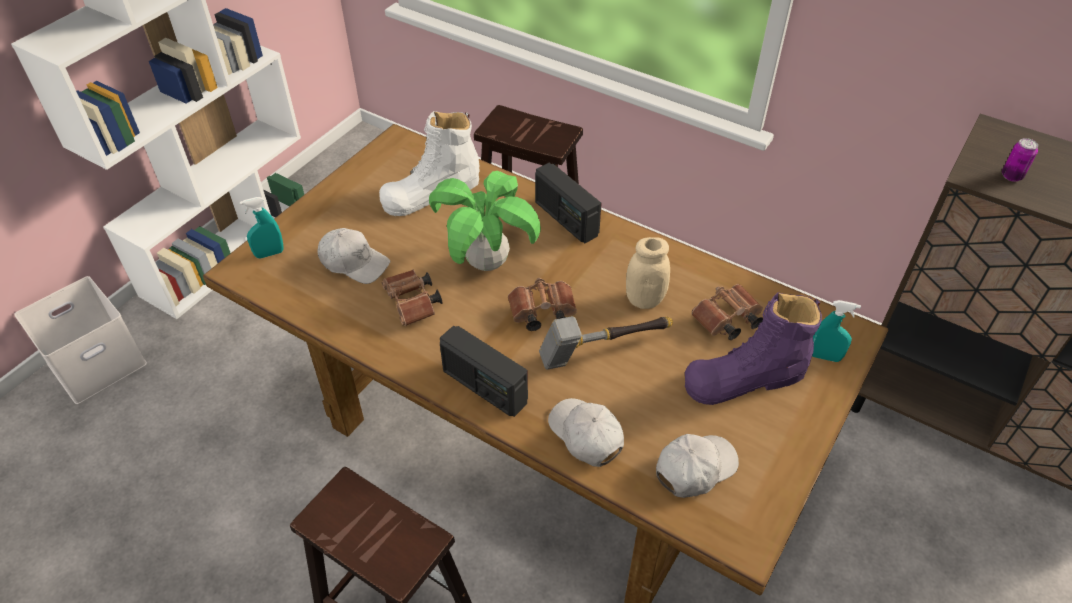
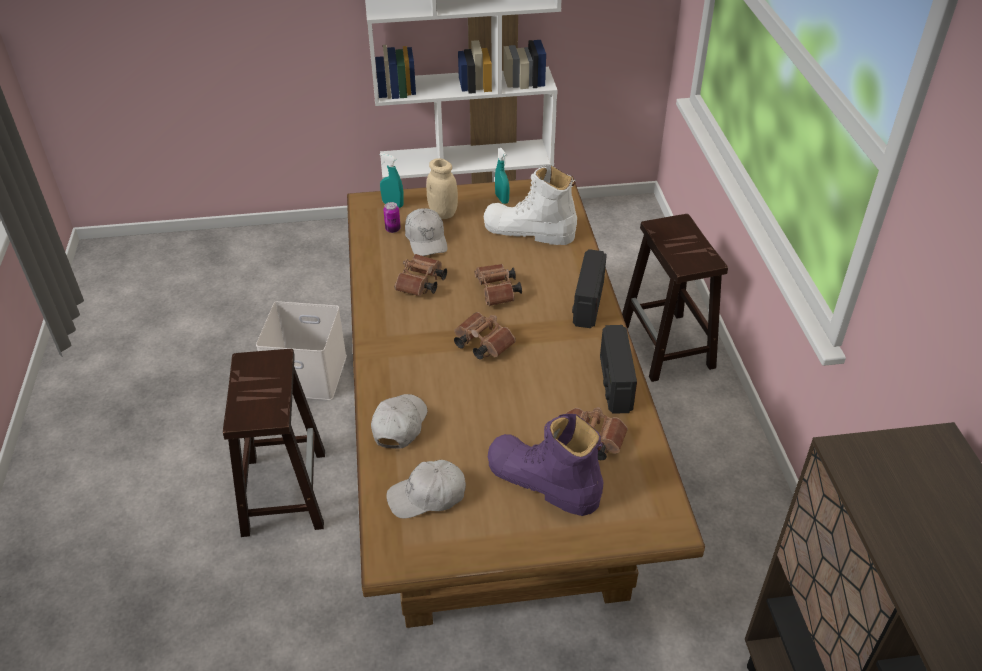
camera: 50 degrees right, 5 degrees down
(97, 361) = (325, 237): white storage box -> white storage box (309, 373)
(484, 387) = (389, 355): radio -> radio (615, 384)
(487, 262) = (497, 293): potted plant -> brown binoculars
(602, 352) = (481, 393): hammer -> none
(644, 299) = (557, 386): beige jar -> beige jar (443, 213)
(694, 468) = (427, 496): white cap -> white cap turned 150 degrees clockwise
(824, 356) = (621, 518): turquoise spray bottle -> turquoise spray bottle (502, 199)
(1011, 176) = (881, 477): can -> can (393, 229)

